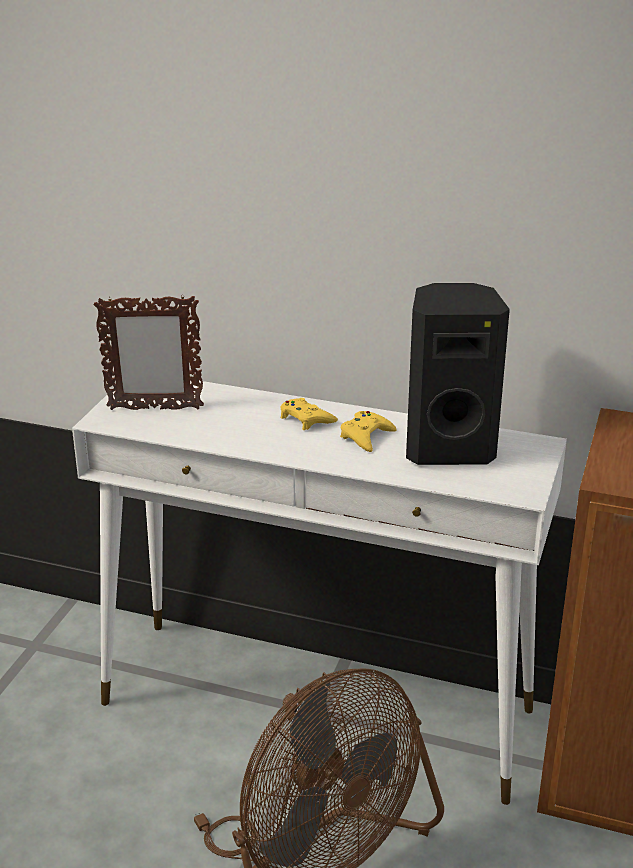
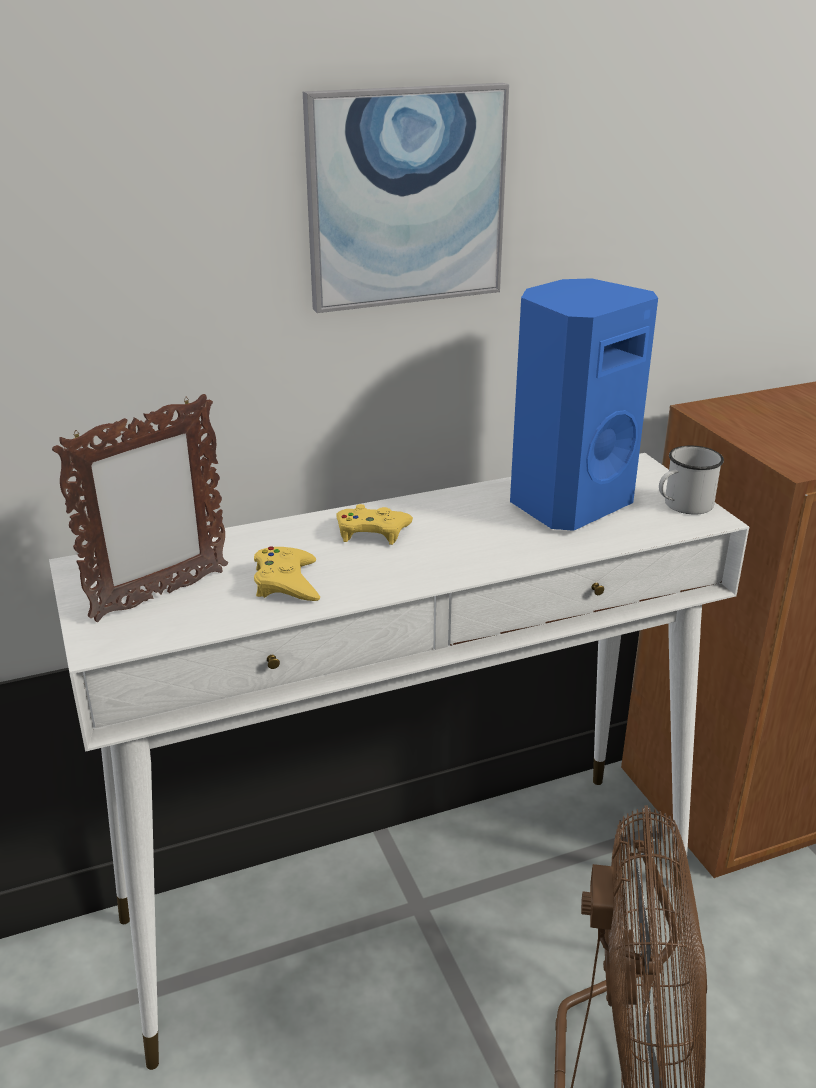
camera: 40 degrees left, 0 degrees up
(366, 436) = (467, 524): yellow game controller -> yellow game controller (287, 582)
(378, 200) = (405, 197): none -> picture
(448, 448) = (566, 503): black speaker -> blue speaker
(522, 480) = (682, 506): none -> white mug

